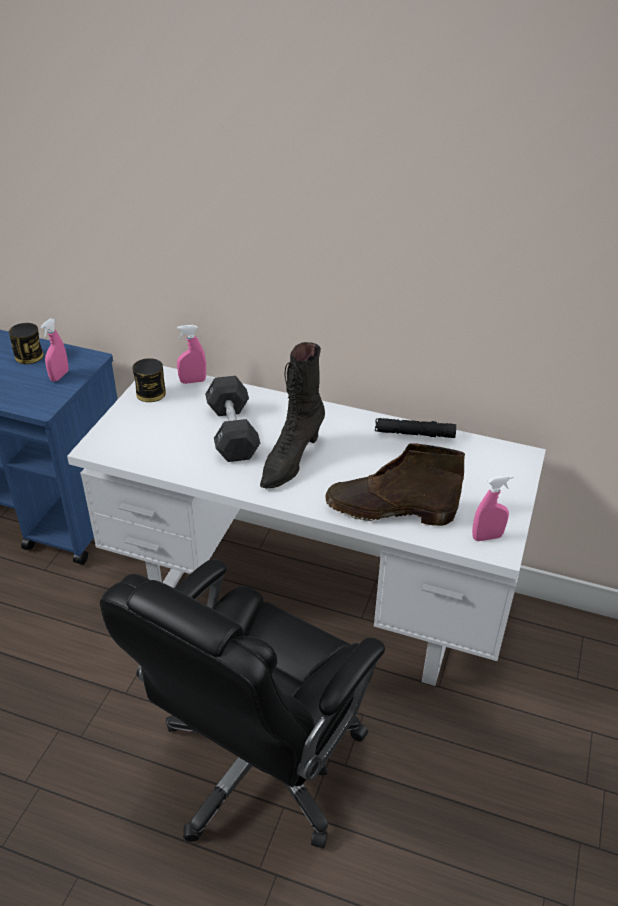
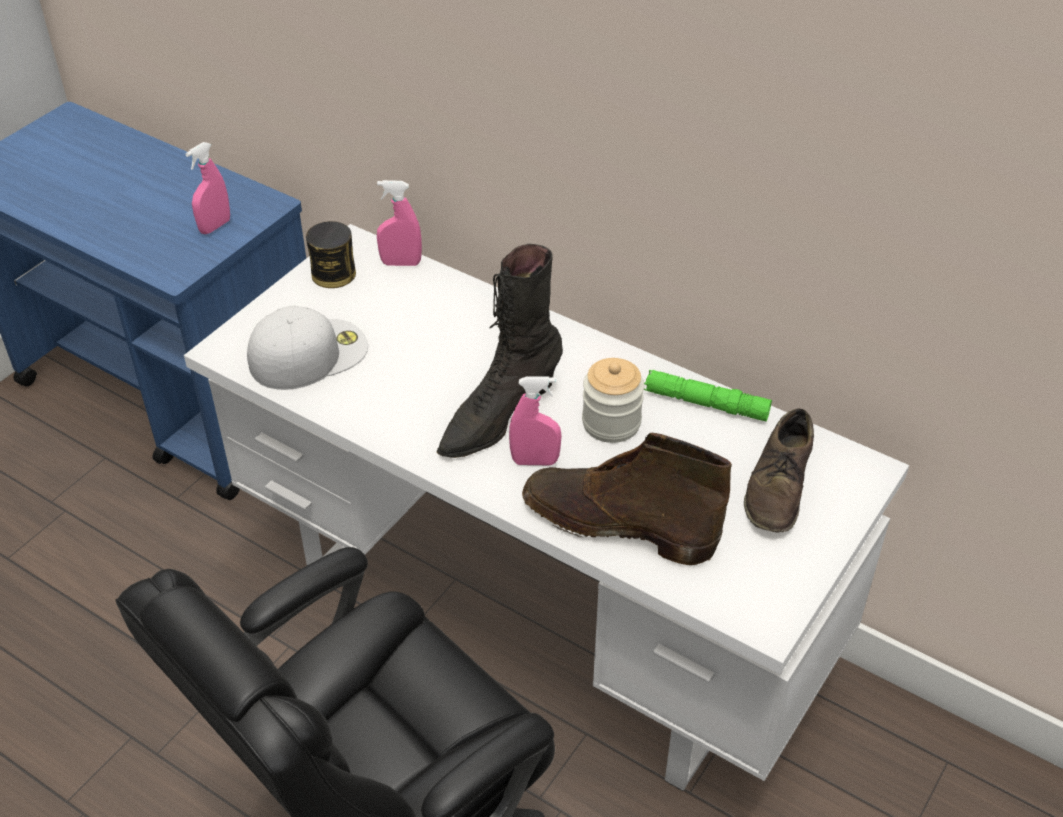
camera: 15 degrees right, 5 degrees up
(29, 356) = (184, 188): can -> none
(152, 442) = (308, 353): none -> white cap
(232, 432) = (429, 356): black dumbbell -> none
(362, 453) = (611, 423): none -> jar
(414, 433) = (705, 403): black flashlight -> green flashlight
(476, 472) = (779, 486): none -> brown shoe
(487, 537) = (753, 597): pink spray bottle -> pink spray bottle (535, 461)

